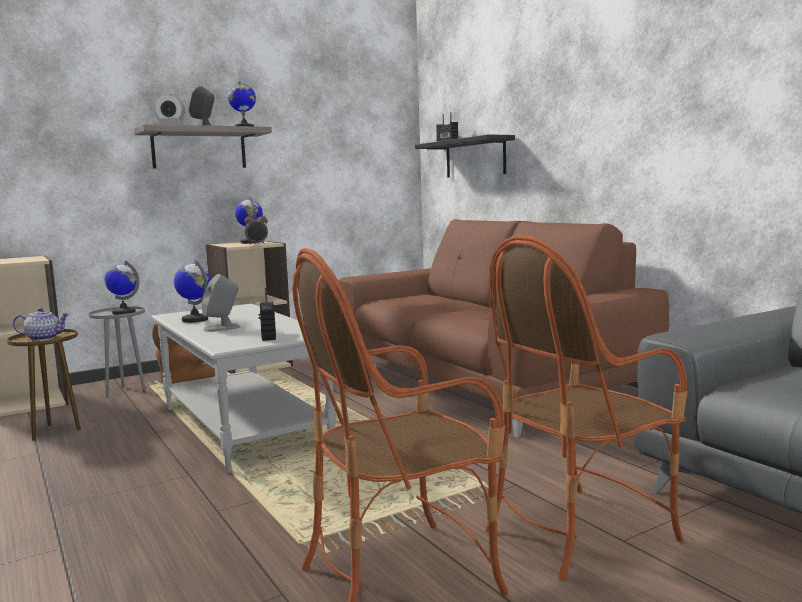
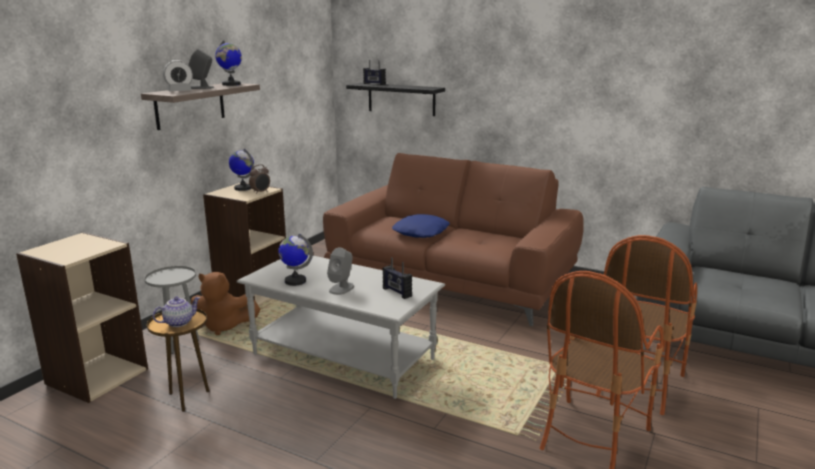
camera: 30 degrees left, 10 degrees up
(124, 312) = (176, 275): globe -> none
(432, 306) = (421, 232): none -> blue pillow

